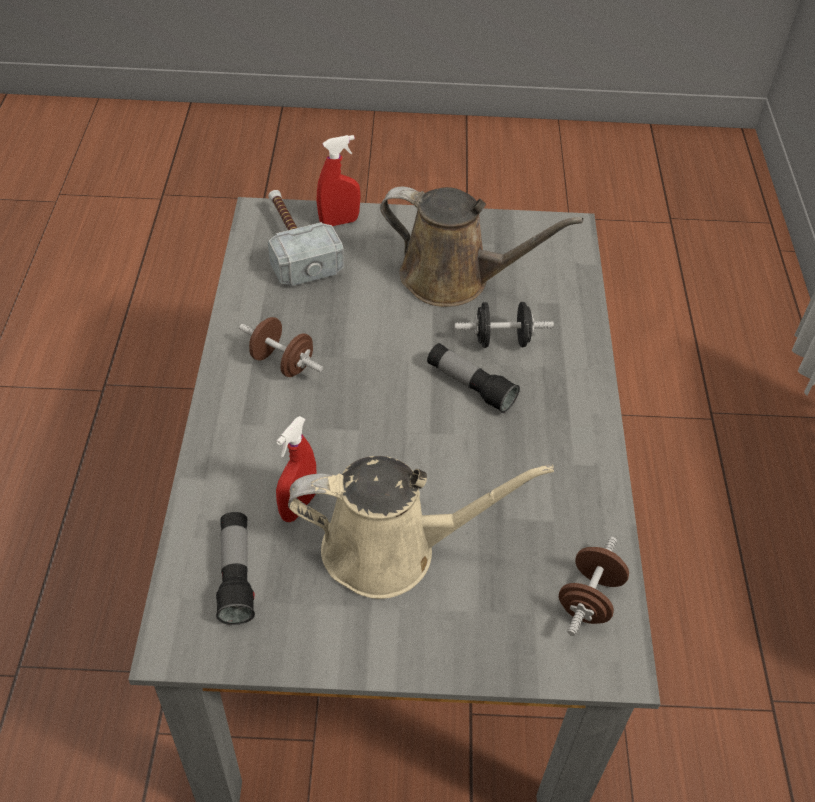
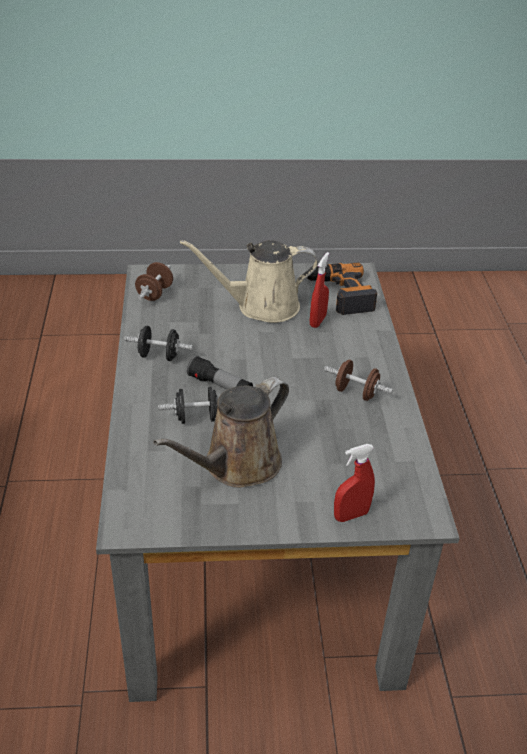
camera: 175 degrees right, 10 degrees down
(236, 575) = (340, 294): flashlight -> power drill
(294, 245) = (383, 487): hammer -> none
(453, 279) = (237, 465): brown watering can -> brown watering can turned 60 degrees counterclockwise
(562, 446) = (159, 356): none -> black dumbbell

